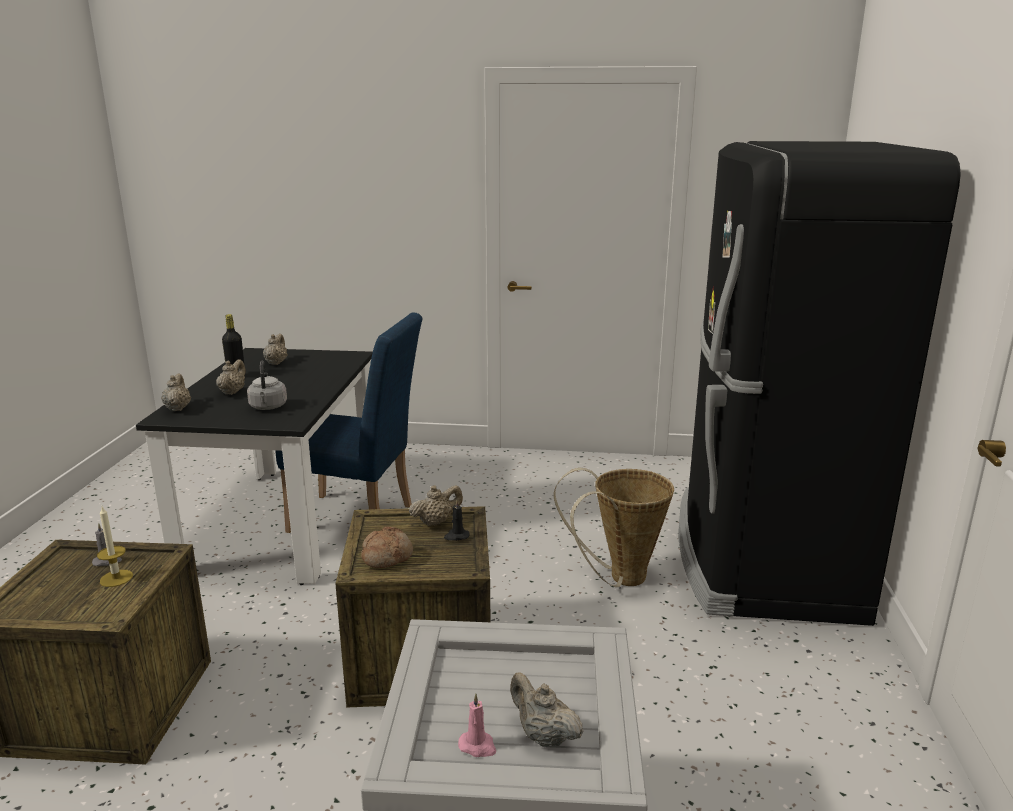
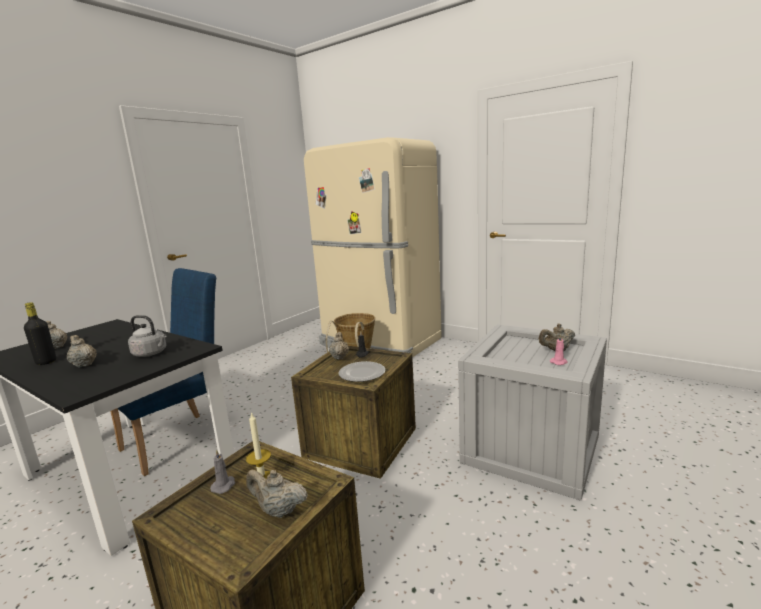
camera: 60 degrees left, 5 degrees down
(178, 408) = (68, 387): beige teapot -> beige teapot (278, 510)
(387, 556) = (361, 373): bread -> plate
(762, 558) = (379, 342): black fridge -> beige fridge

